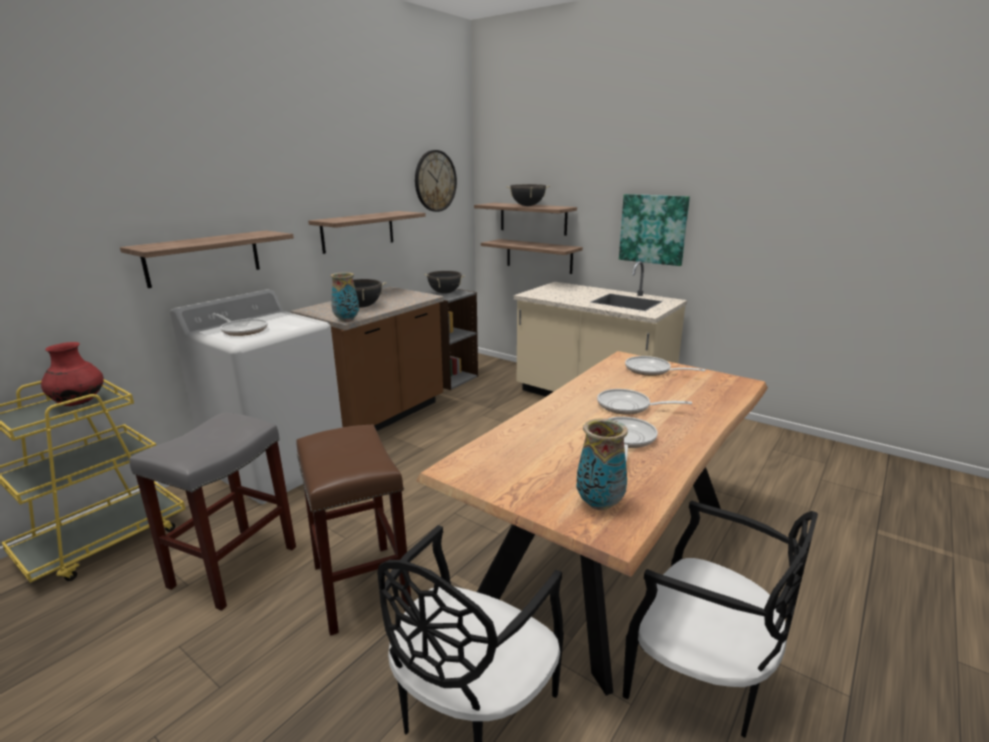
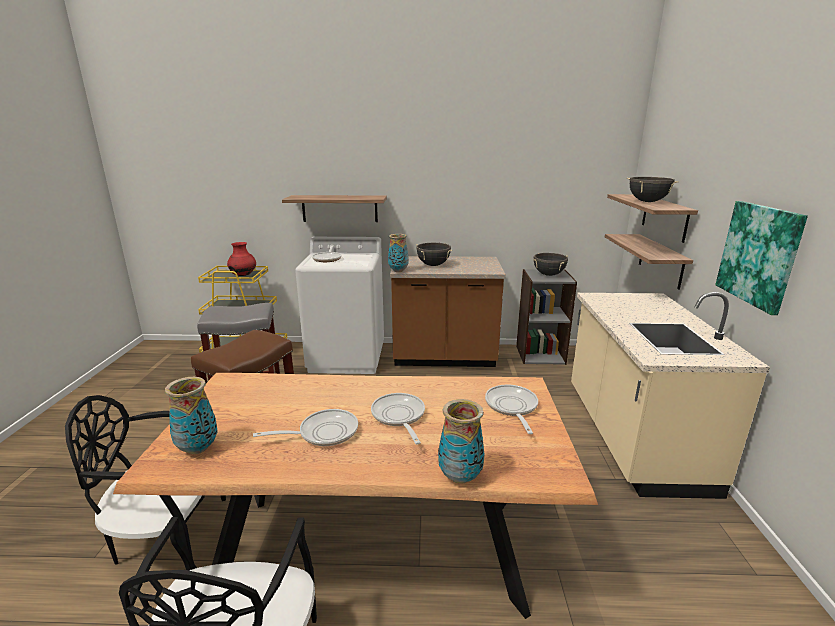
camera: 55 degrees right, 0 degrees up
(358, 231) = (471, 205): shelf -> none
(435, 181) = (574, 167): wall clock -> none
(726, 408) = (460, 476): none -> vase

